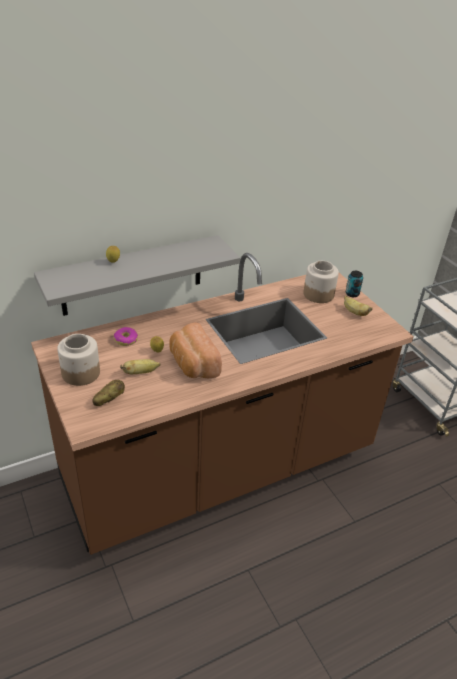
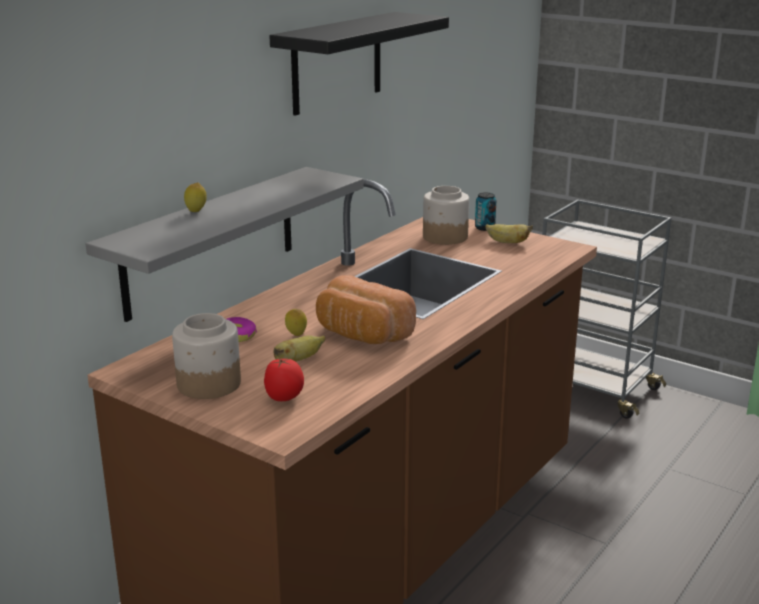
camera: 25 degrees left, 15 degrees down
(109, 400) = (284, 398): potato -> tomato
(253, 169) = (337, 63): none -> black shelf

